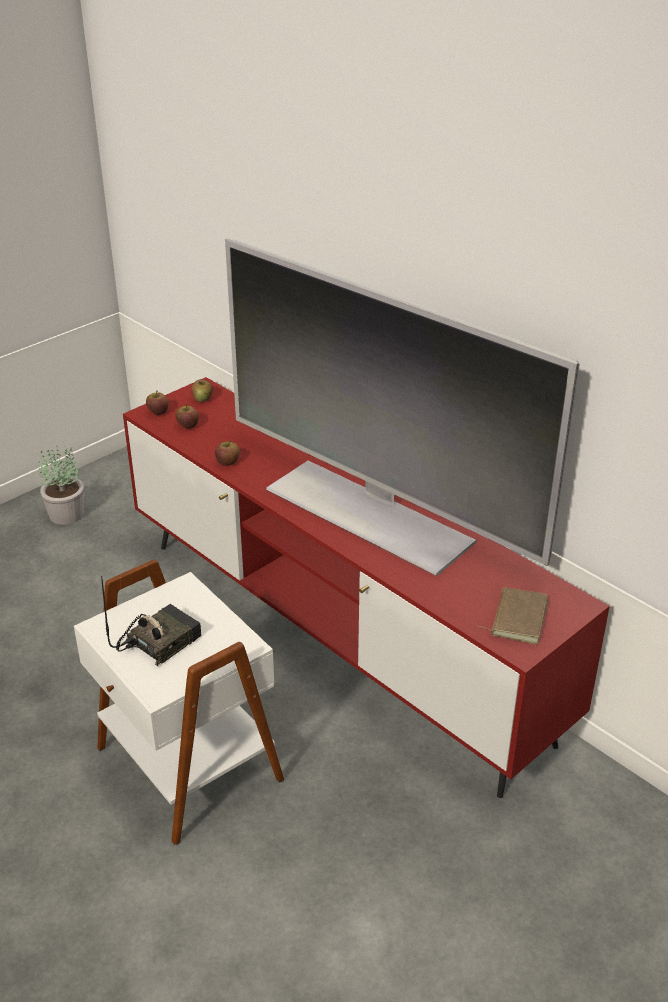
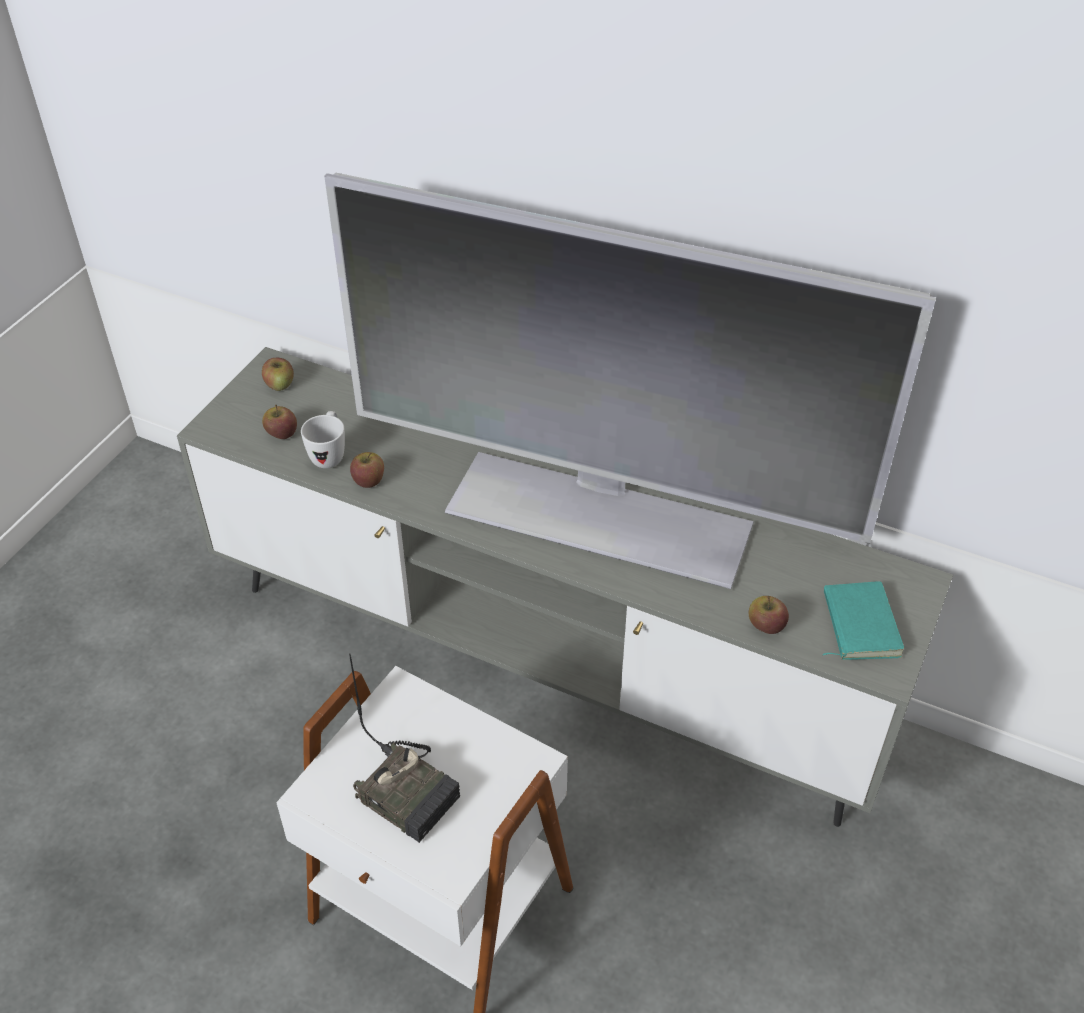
camera: 20 degrees left, 10 degrees up
(66, 513) = (92, 572): potted plant -> none
(158, 412) = (227, 421): apple -> apple (766, 625)
(158, 641) = (409, 790): radio -> radio turned 105 degrees clockwise
(211, 443) = (329, 455): none -> white mug
(336, 636) = (543, 660): red tv stand -> grey tv stand
(516, 618) = (857, 624): brown book -> turquoise book

